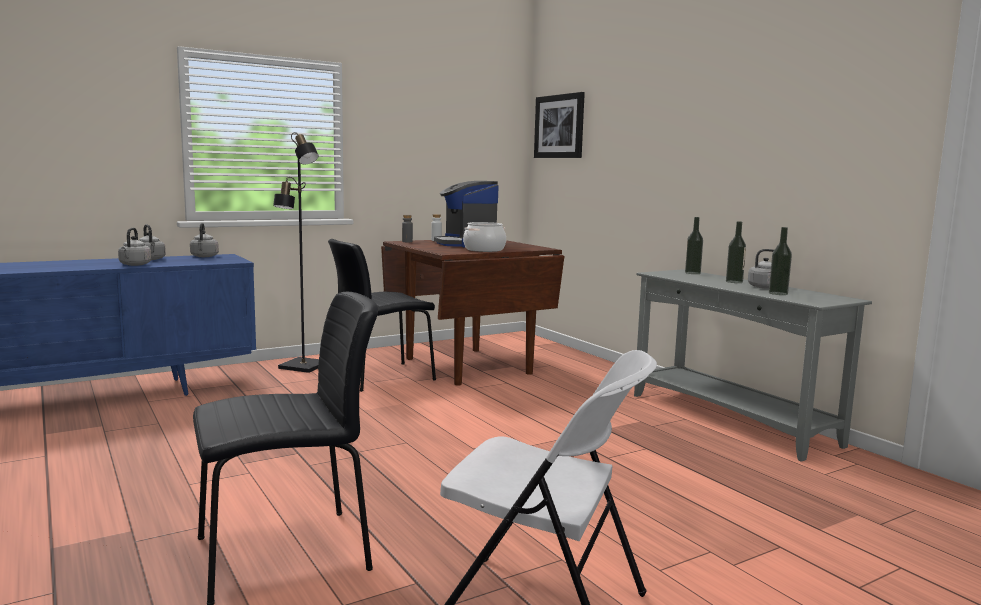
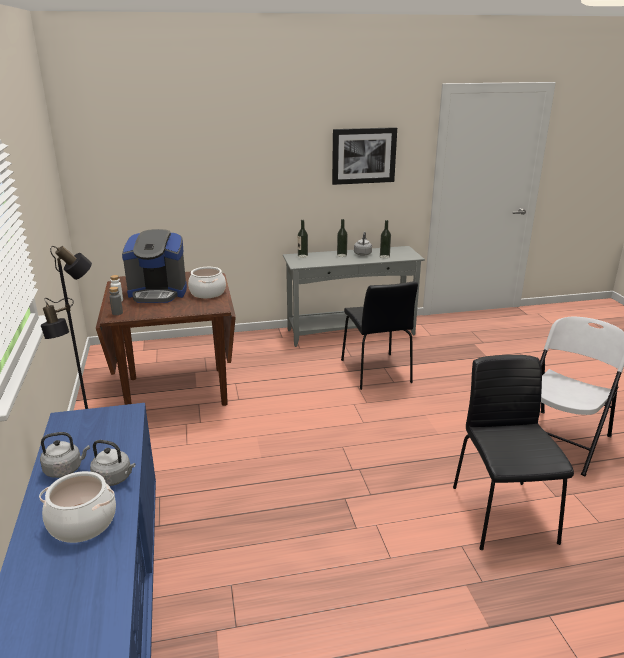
camera: 70 degrees left, 15 degrees up
(81, 264) = (82, 522): none -> cooking pot
(204, 256) = (67, 432): grey kettle -> none
(380, 377) = (176, 438): black chair -> black chair (377, 372)
(559, 126) = (109, 155): picture -> picture (363, 155)

